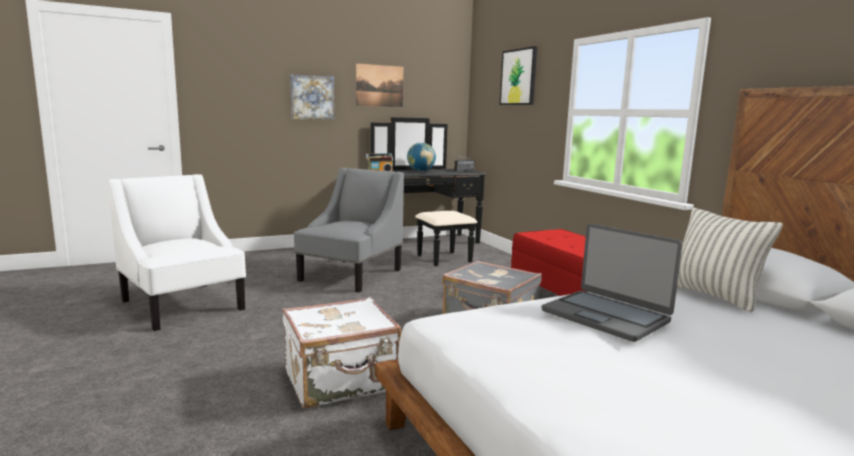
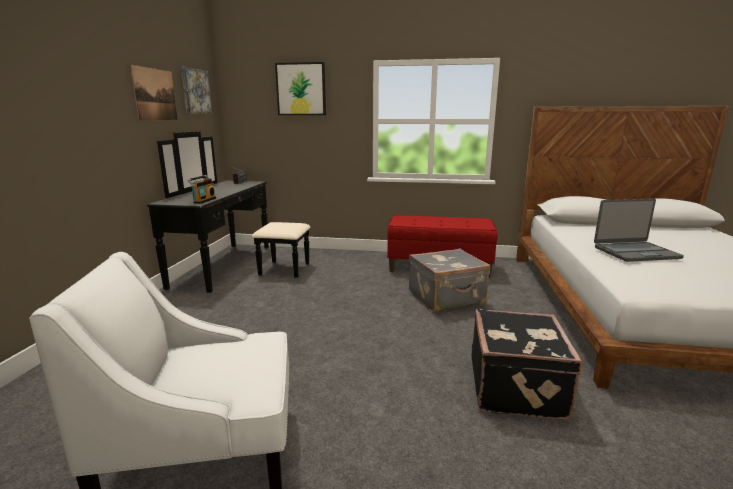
camera: 55 degrees left, 5 degrees up
(312, 97) = (93, 111): picture -> picture (195, 91)
(341, 382) = (517, 387): white suitcase -> black suitcase
(351, 275) = (264, 315): grey armchair -> none
(421, 171) = (216, 190): globe -> none
(713, 296) = (589, 228): pillow -> none

